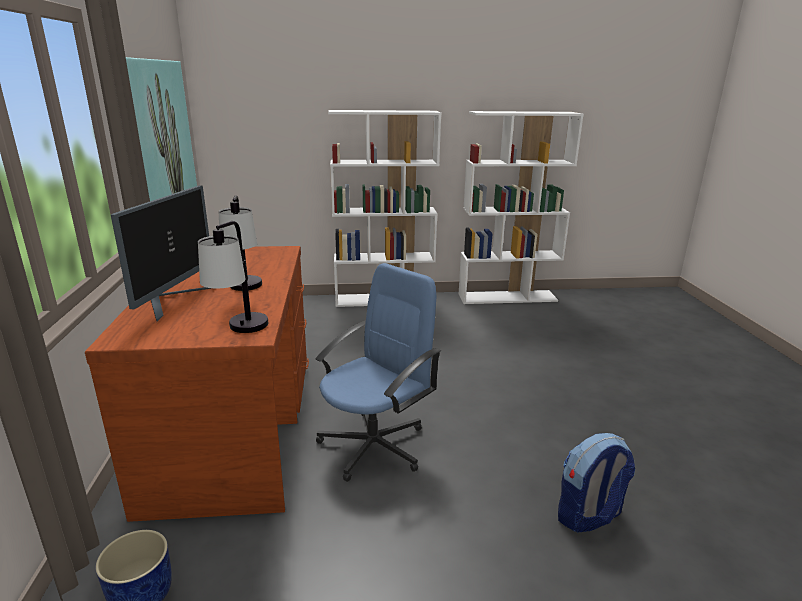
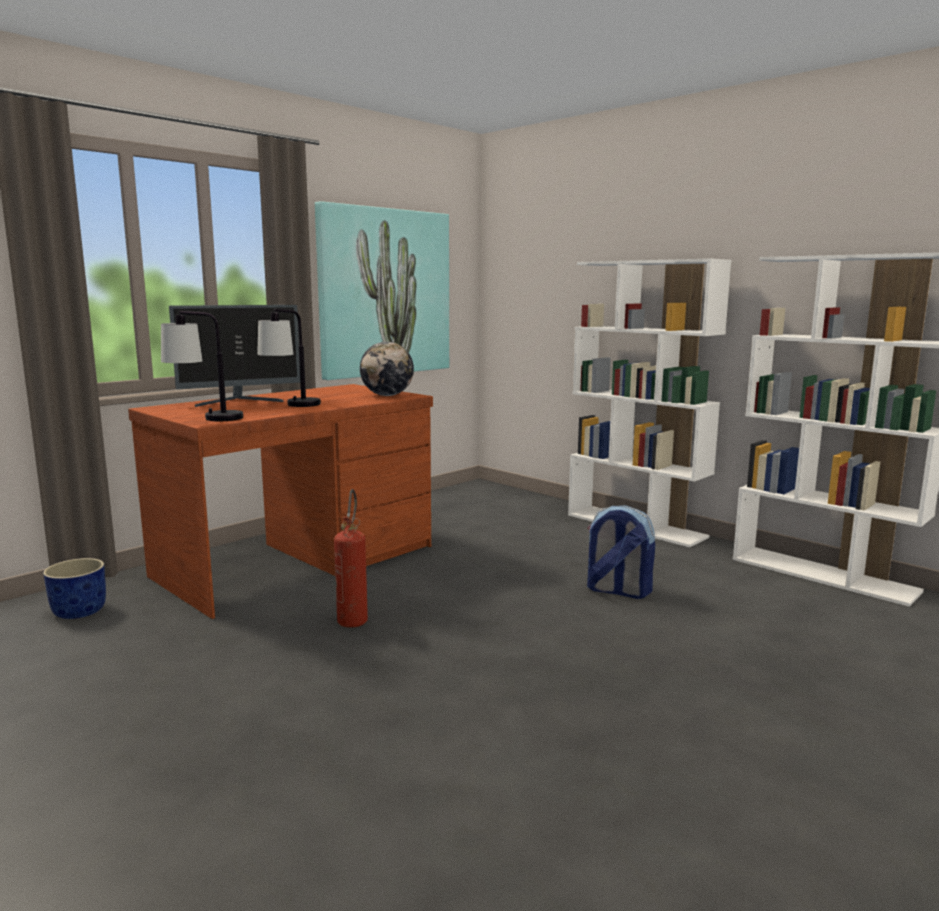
camera: 50 degrees right, 10 degrees down
(268, 254) = (387, 395): none -> globe
(375, 445) = (353, 618): blue office chair -> fire extinguisher
(588, 516) = (388, 775): backpack -> backpack (617, 591)

